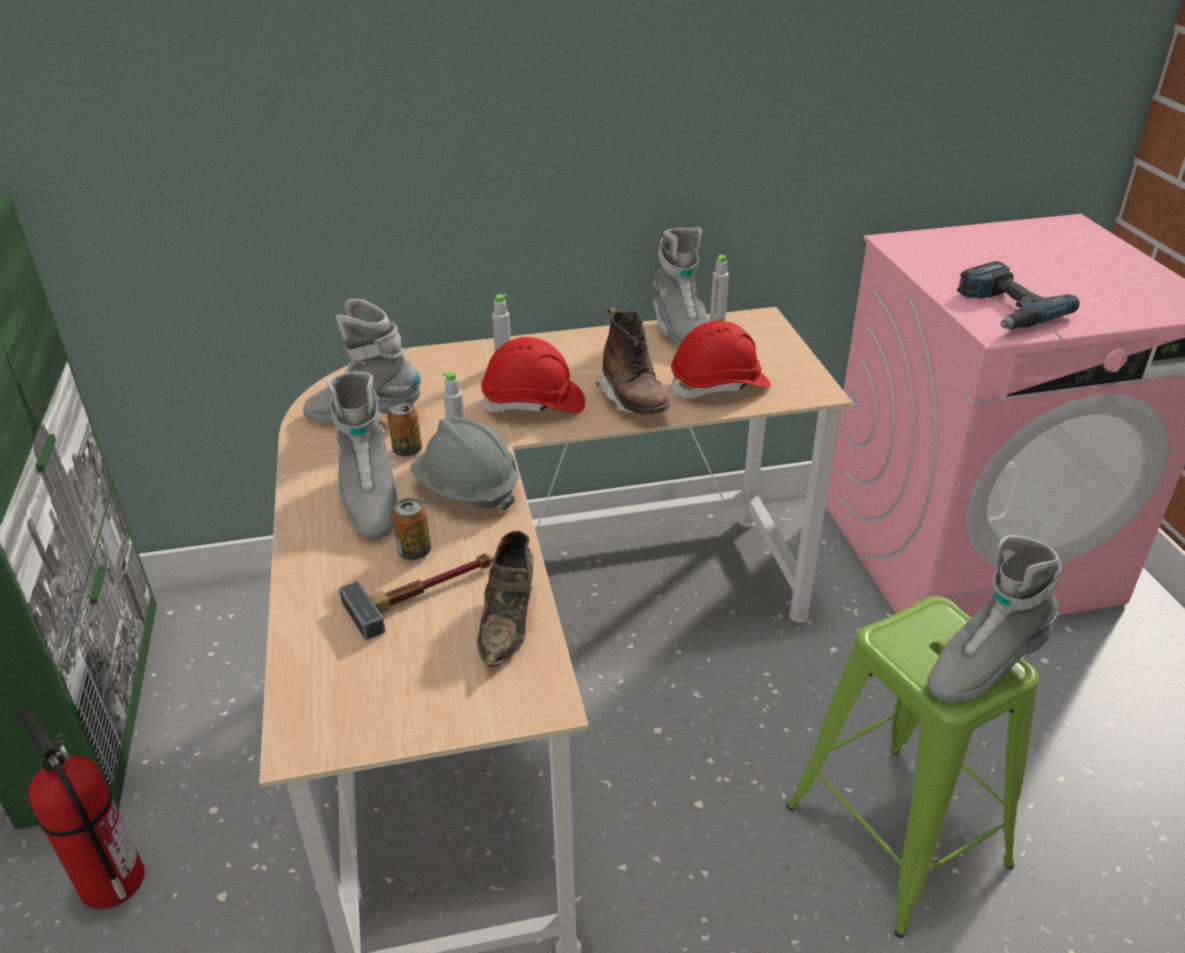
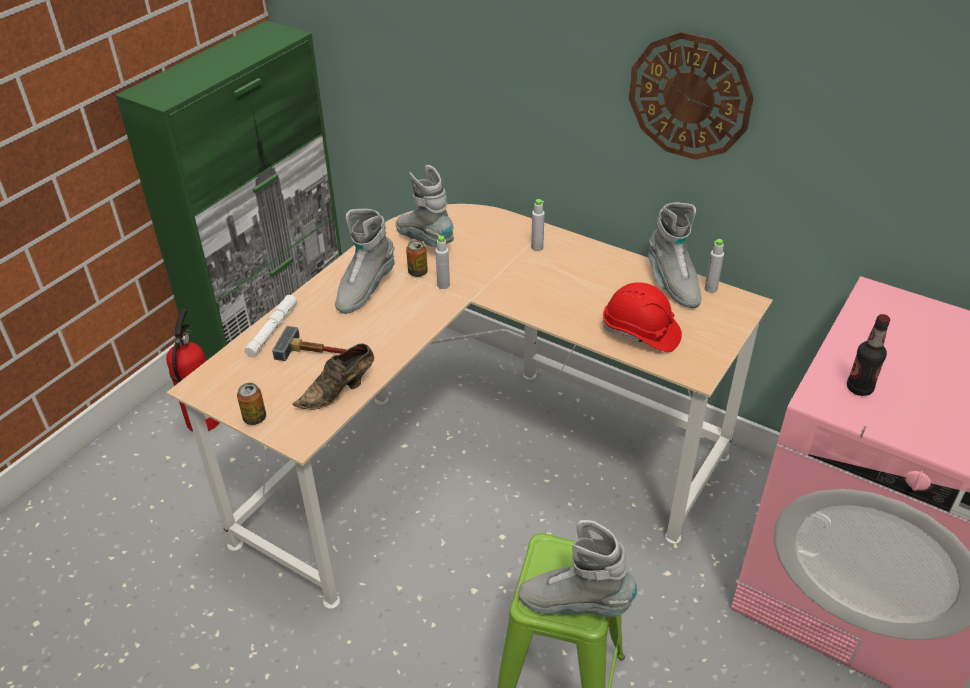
camera: 45 degrees right, 5 degrees up
(310, 611) = (272, 330): none -> white flashlight
(414, 552) = (348, 330): can -> can (255, 418)
(467, 490) = (414, 312): grey hard hat -> none
(534, 404) = (517, 282): red hard hat -> none
(634, 401) = (574, 312): brown boot -> none
(644, 95) = (690, 96): none -> wall clock
(680, 334) = (672, 284): grey boot -> grey boot turned 45 degrees counterclockwise
(1005, 309) = (859, 388): power drill -> bottle

